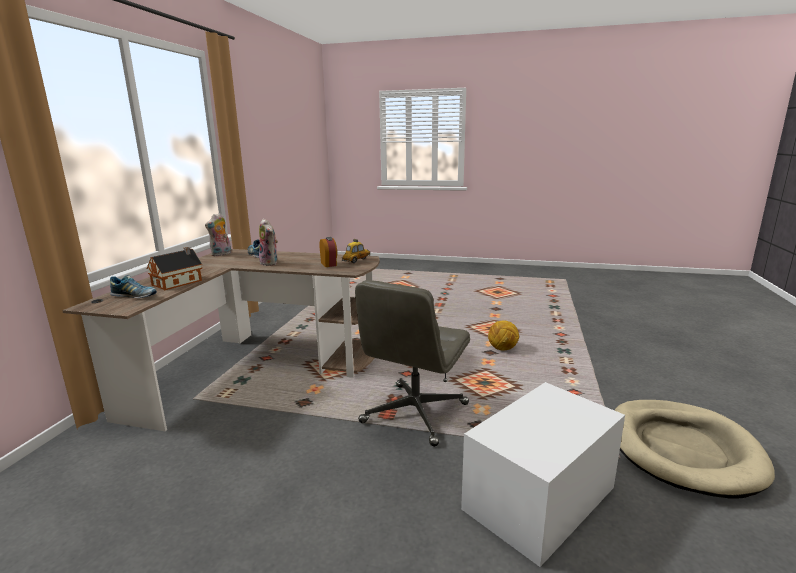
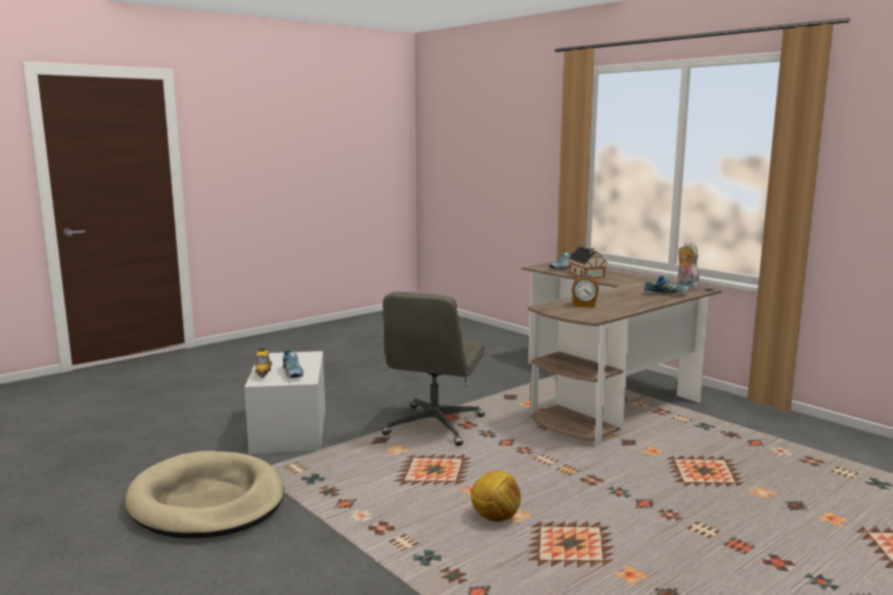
camera: 125 degrees right, 5 degrees down
(270, 263) = (620, 294): plush toy -> none
(356, 260) = (585, 314): toy car -> toy car (263, 374)
(414, 414) = (434, 426): grey office chair -> grey office chair turned 135 degrees counterclockwise
(553, 407) = (292, 374): none -> shoe

